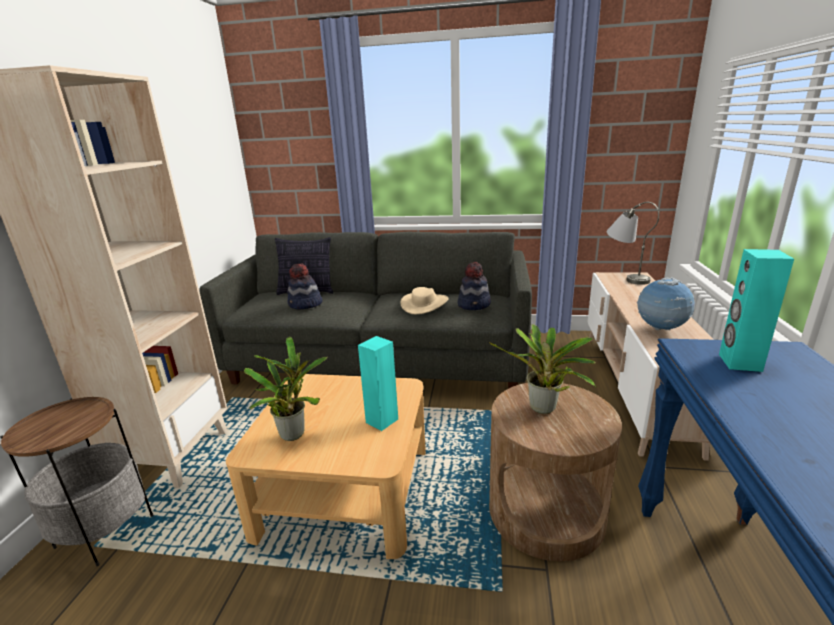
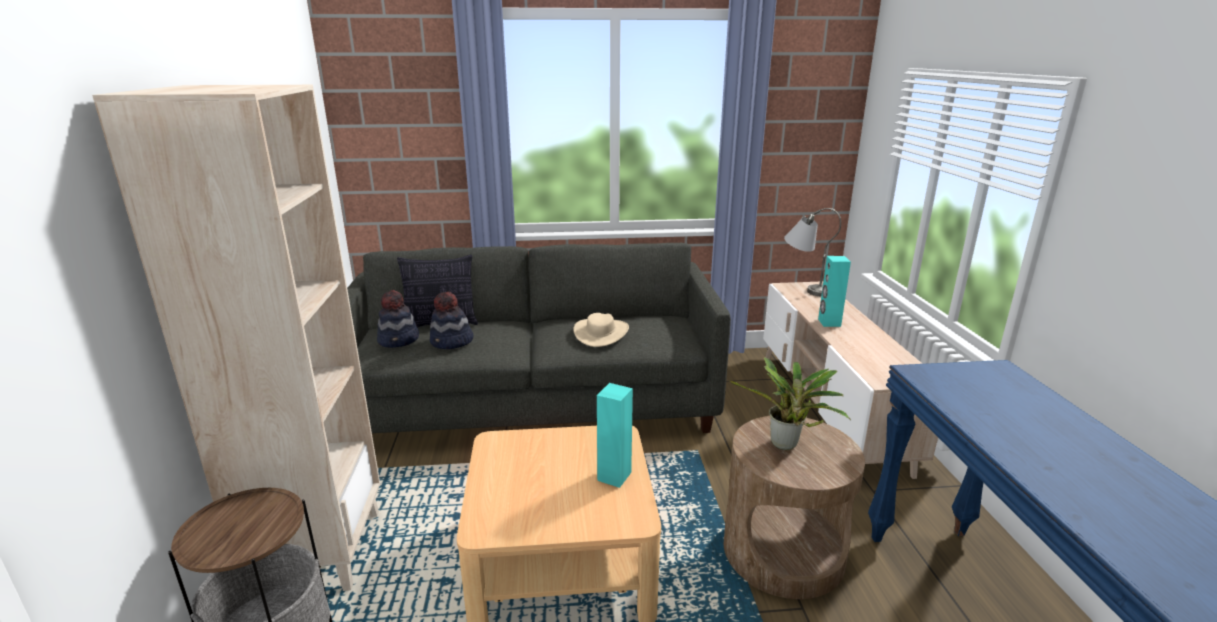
camera: 15 degrees left, 0 degrees up
(294, 432) = (521, 501): potted plant -> none
(474, 305) = (659, 331): hat -> hat (399, 340)
(660, 329) = (862, 348): globe -> none
(739, 362) = (966, 385): turquoise speaker -> turquoise speaker (829, 323)

